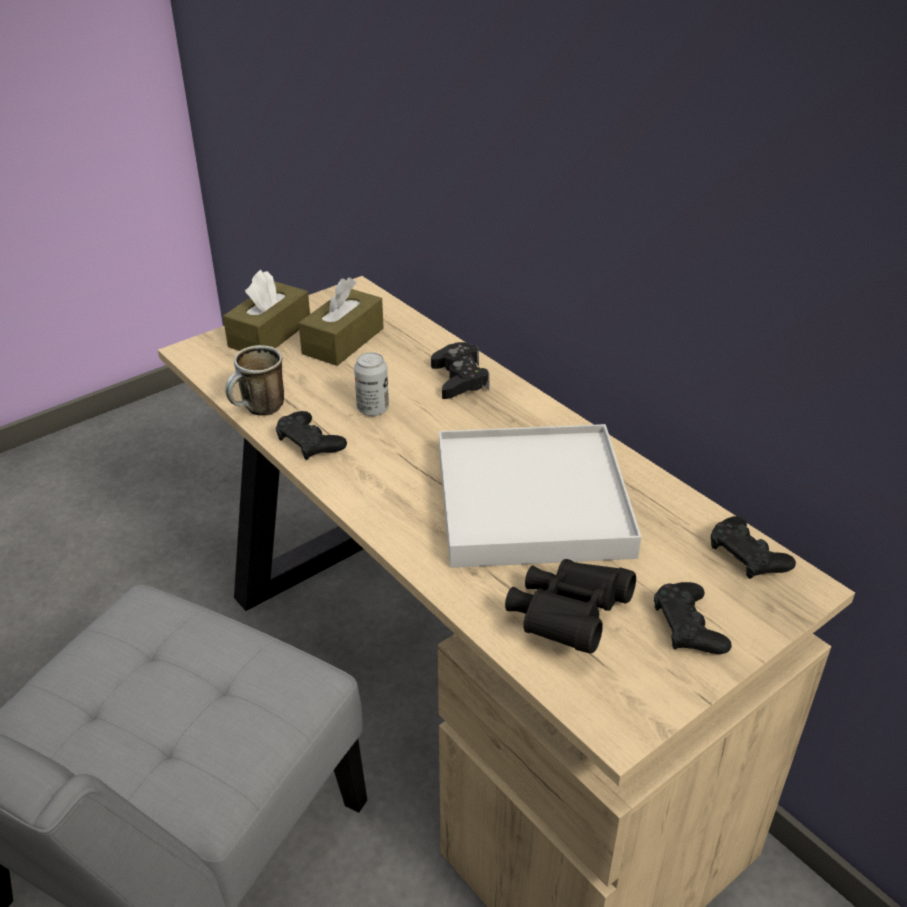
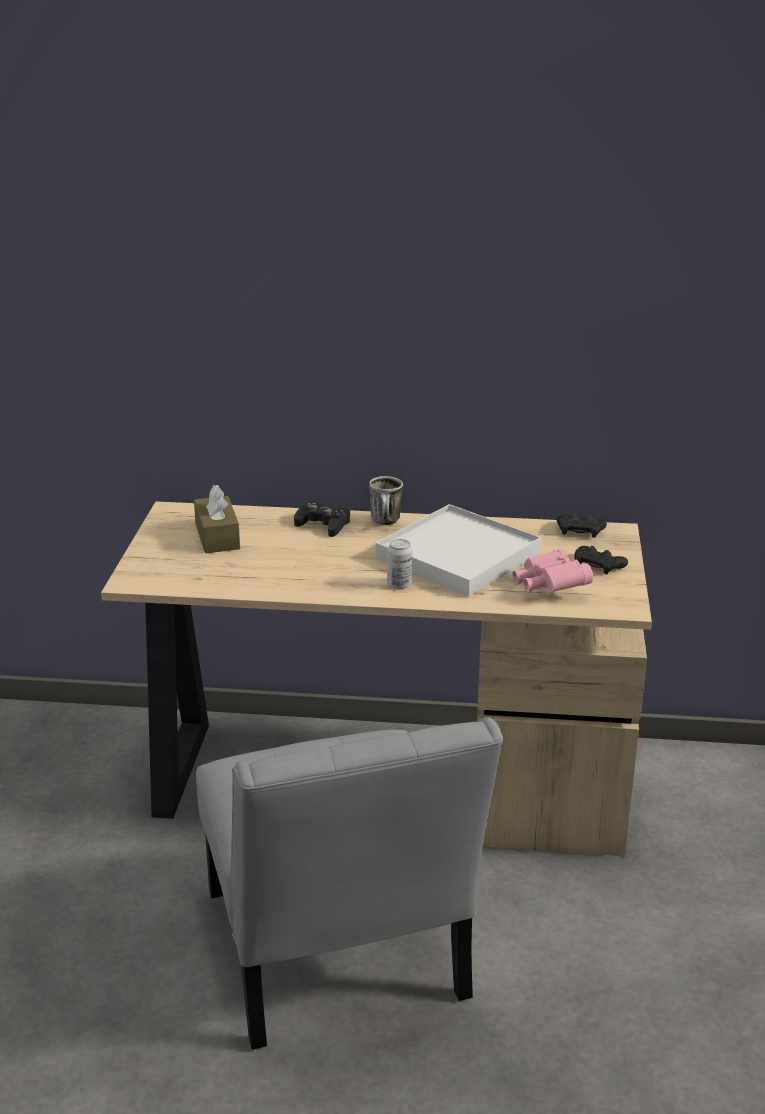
camera: 45 degrees left, 10 degrees down
(259, 411) = (238, 588): mug -> mug (387, 523)
(270, 334) = (162, 553): brown tissue box -> none
(310, 442) = (298, 587): black game controller -> none
(373, 409) = (302, 558): can -> can (399, 584)
(567, 618) = (549, 587): black binoculars -> pink binoculars

